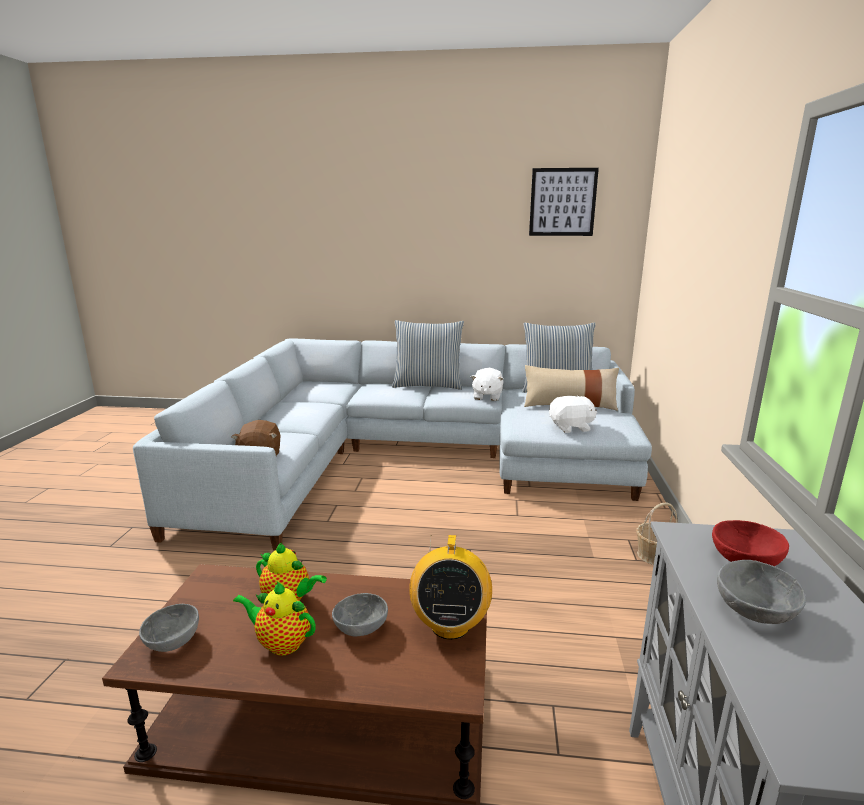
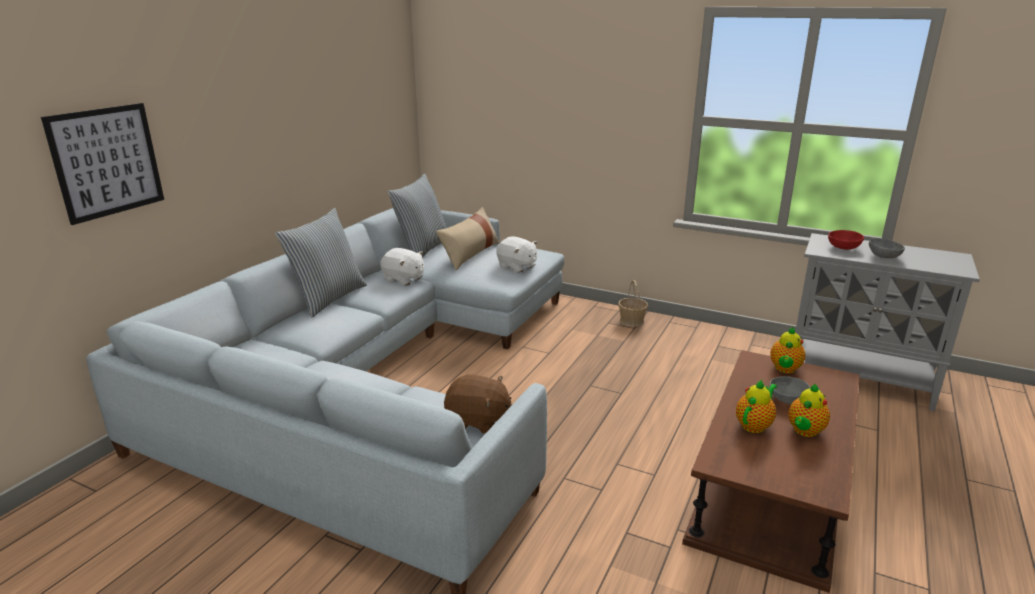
camera: 70 degrees left, 5 degrees up
(171, 641) = (805, 481): grey bowl -> none
(450, 625) = (784, 369): radio -> teapot
(562, 202) = (361, 53): picture -> picture (107, 162)
(571, 427) = (517, 267): white plush toy -> white plush toy turned 120 degrees clockwise

